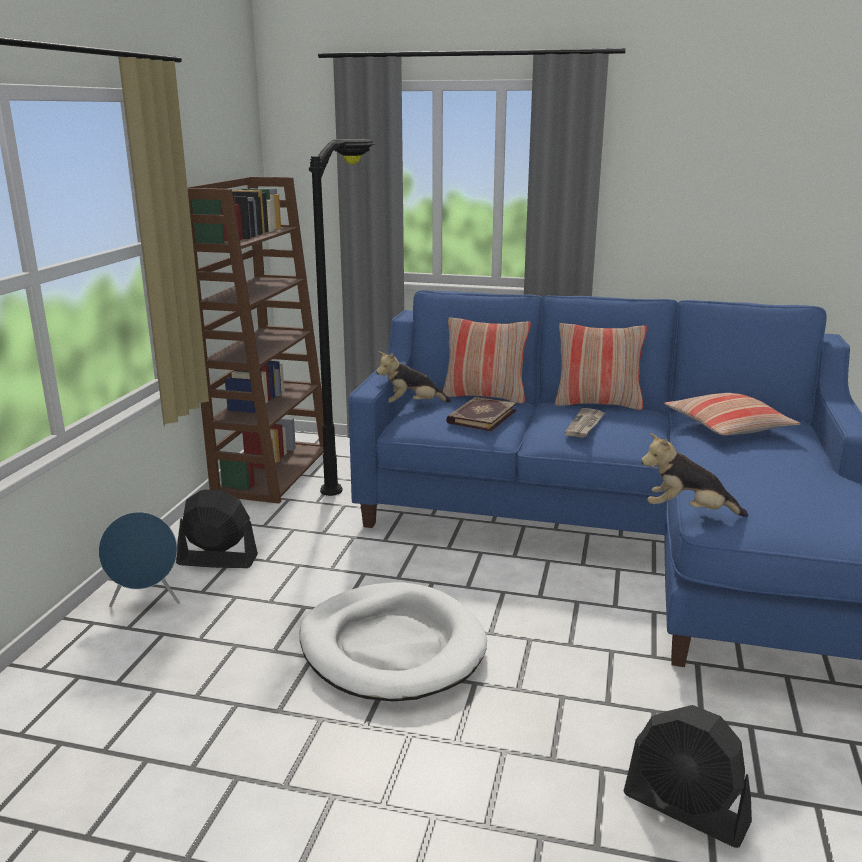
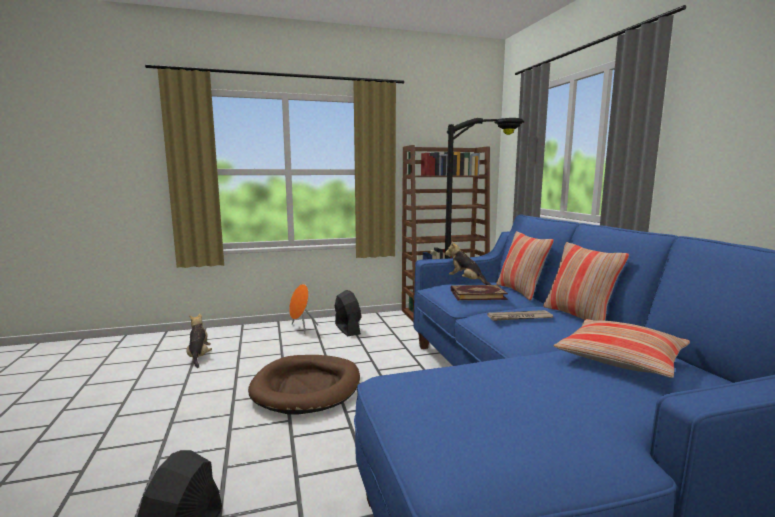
camera: 60 degrees right, 10 degrees down
(146, 601) = (301, 328): blue speaker -> orange speaker
(392, 647) = (307, 387): white dog bed -> brown dog bed
(687, 512) = (392, 366): plush toy -> plush toy (199, 356)

